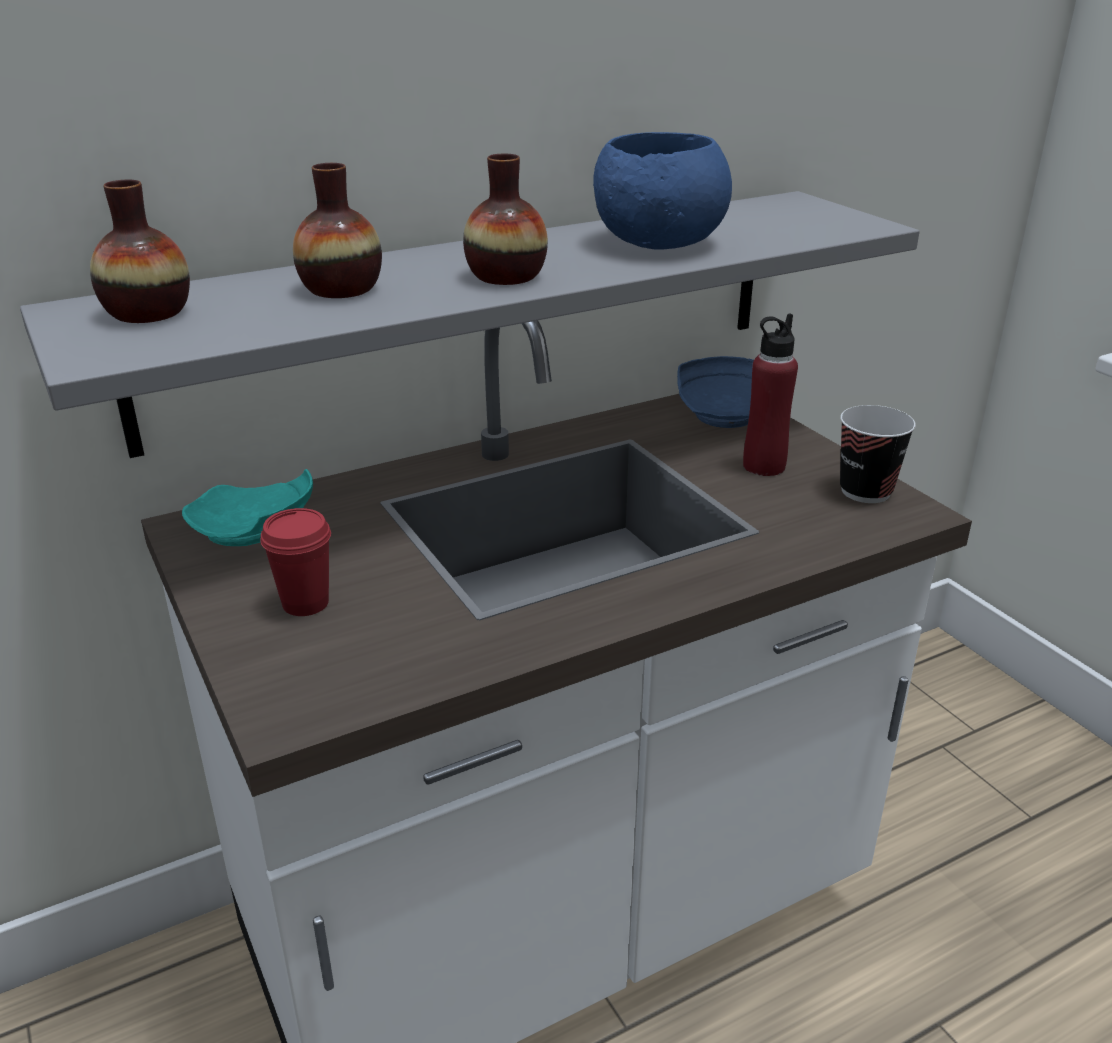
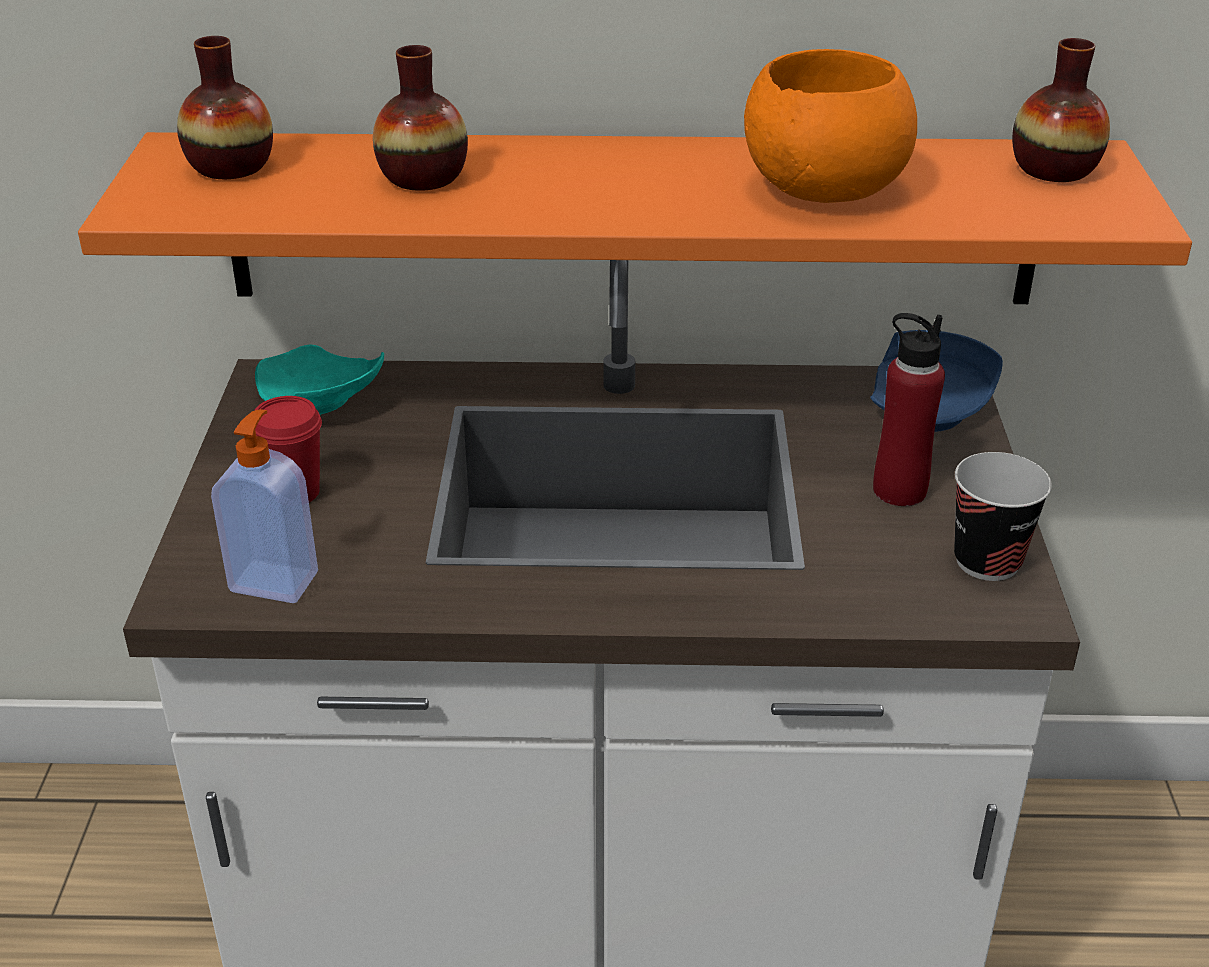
camera: 30 degrees right, 5 degrees up
(358, 676) = (275, 580): none -> soap dispenser
(474, 313) = (632, 219): grey shelf -> orange shelf
(506, 276) = (598, 198): vase -> vase (1053, 169)
(656, 243) = (822, 187): blue bowl -> orange bowl

